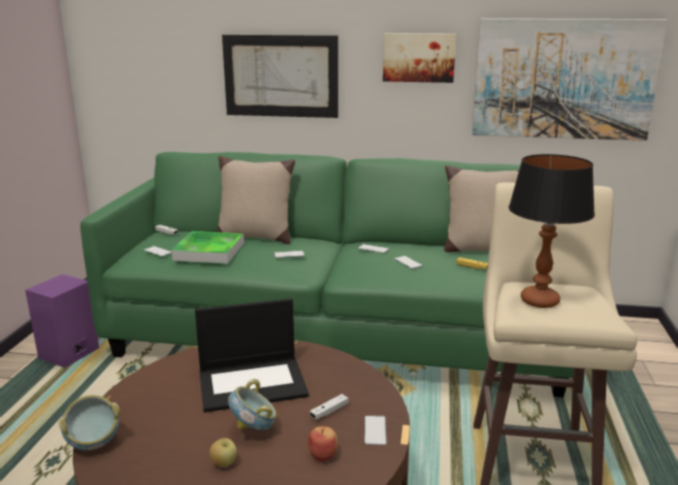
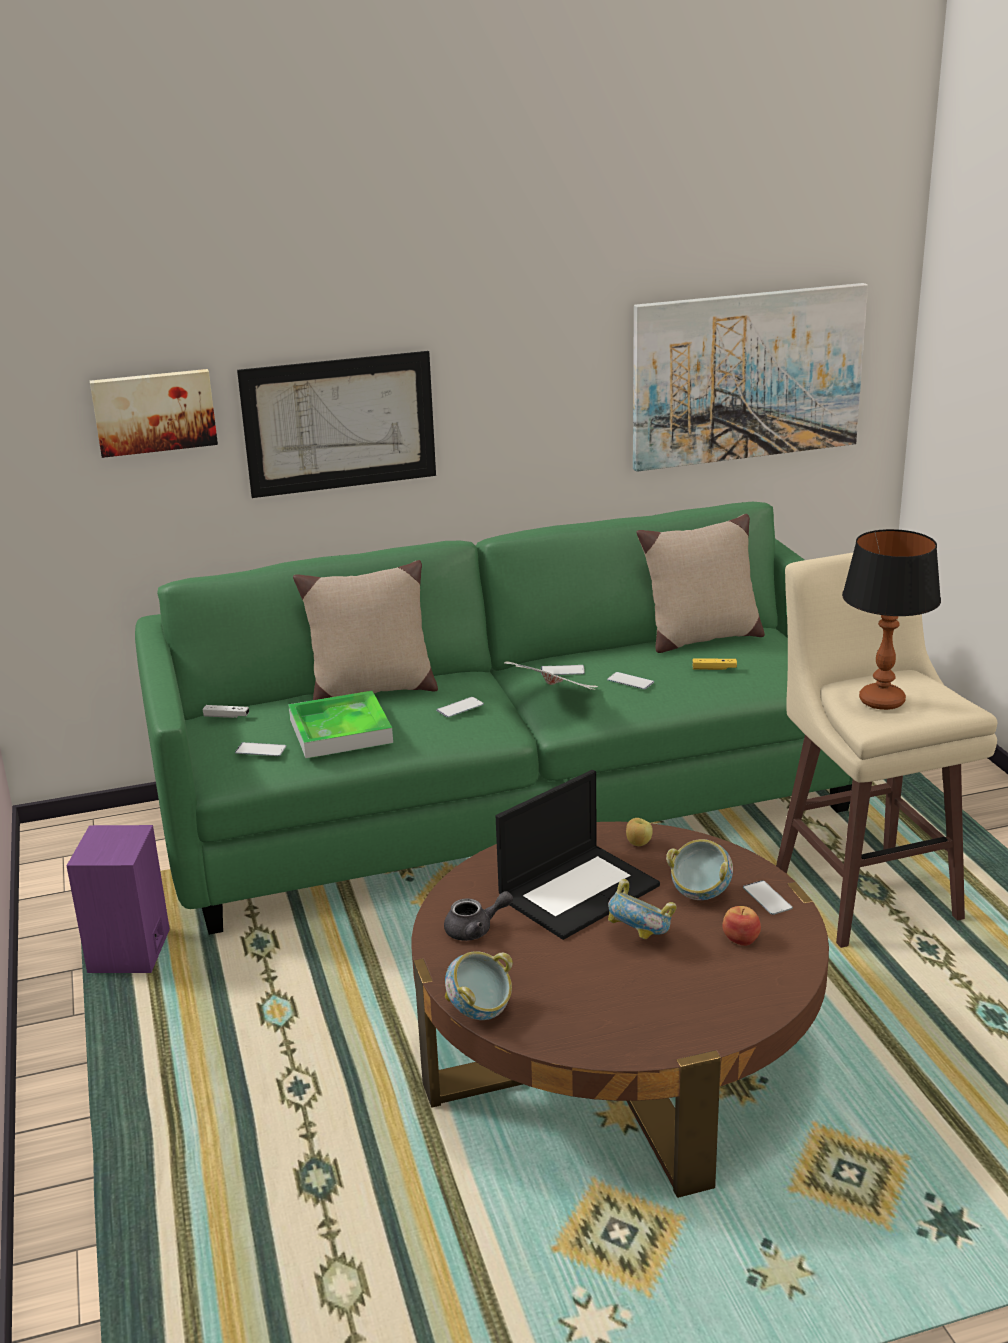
camera: 25 degrees left, 5 degrees up
(162, 387) = (475, 929): none -> grey teapot
(224, 463) = (650, 981): apple -> apple (638, 844)
(329, 411) = (699, 894): white game controller -> bowl
(349, 262) = (555, 699): none -> newspaper
(419, 57) = (551, 369): picture -> picture (154, 411)

